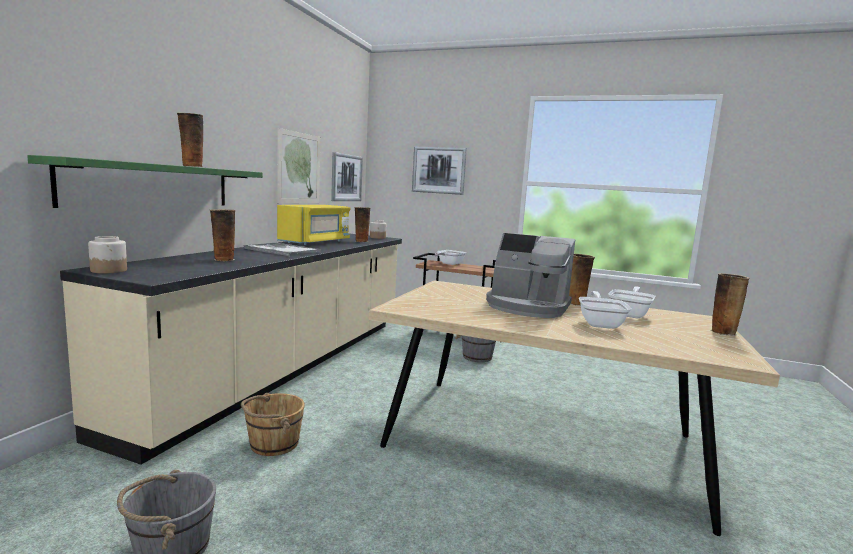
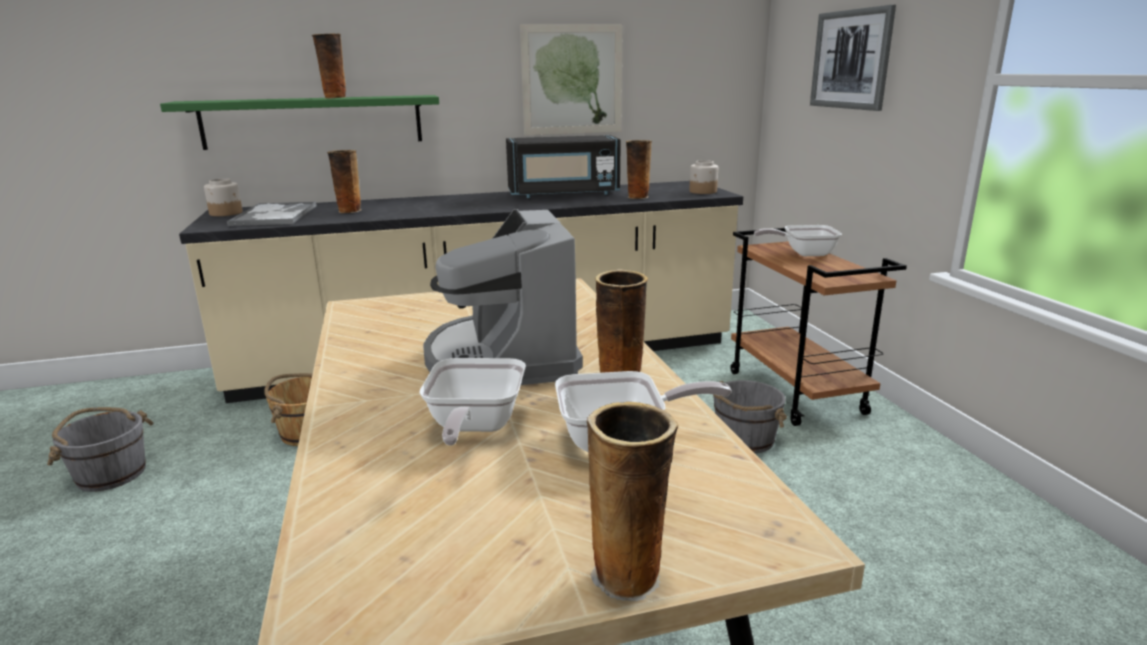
camera: 55 degrees right, 10 degrees up
(281, 250) = (460, 204): tray -> tray (275, 215)
(315, 242) = (563, 194): yellow microwave -> black microwave
(346, 178) = (700, 86): picture -> none
(600, 323) = (474, 427): frying pan -> frying pan turned 120 degrees clockwise

